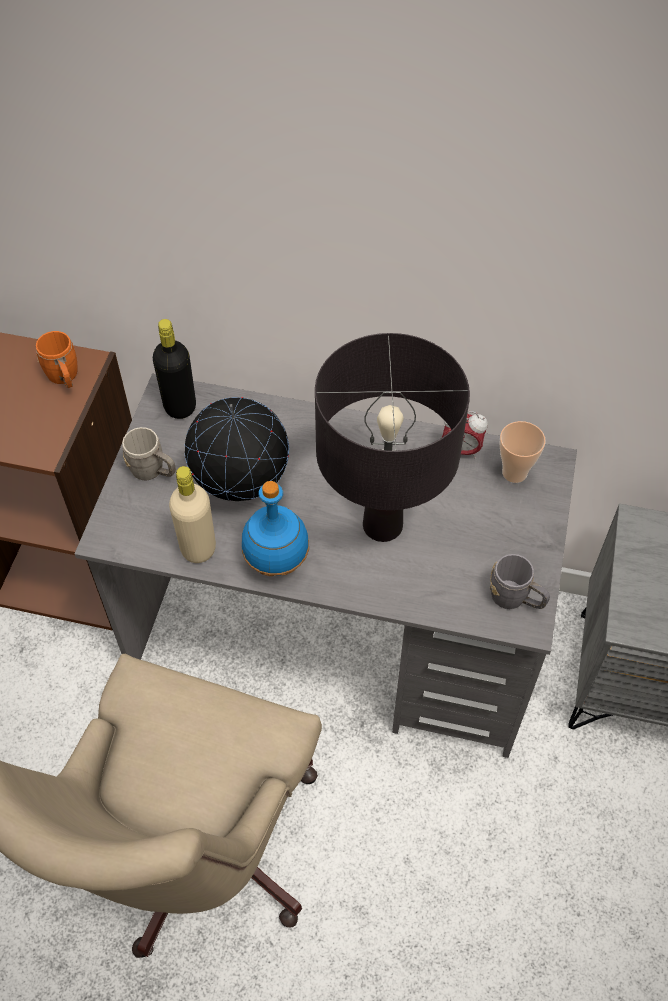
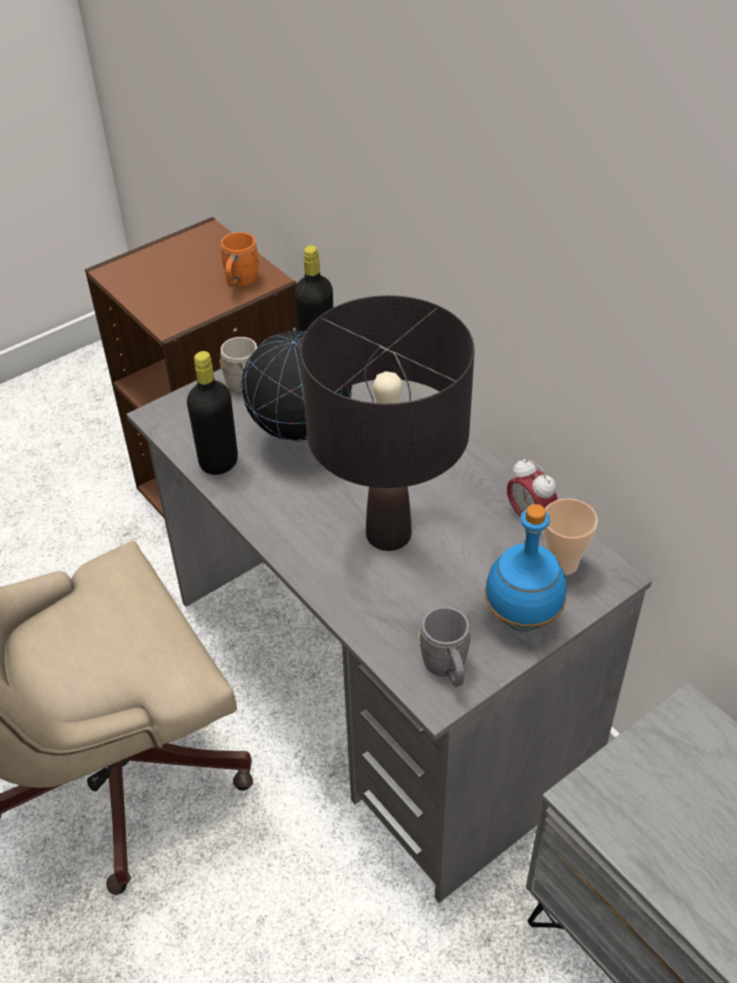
camera: 40 degrees right, 10 degrees down
(198, 548) = (218, 462): beige bottle -> black bottle
(277, 561) = (269, 509): blue bottle -> blue bottle (523, 617)

